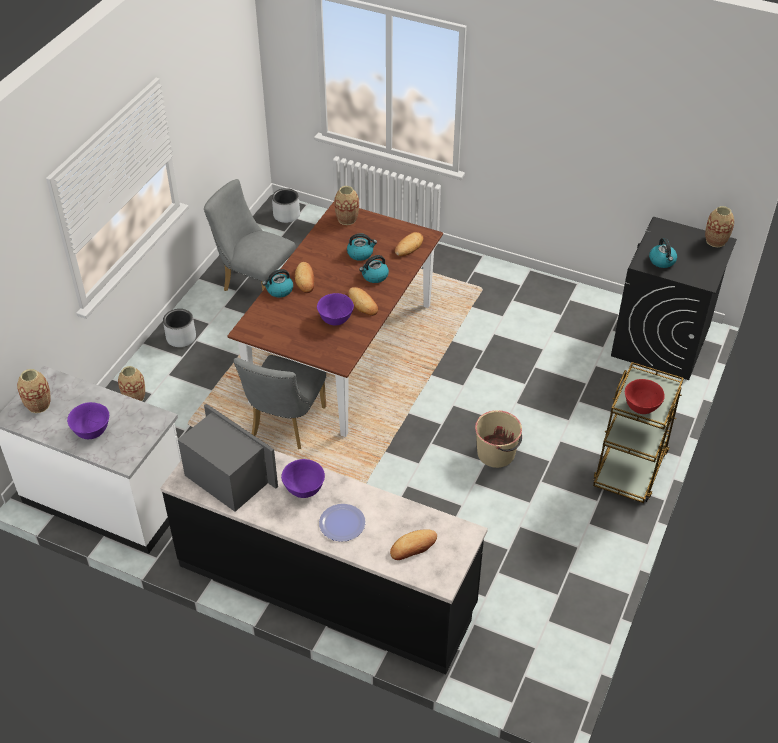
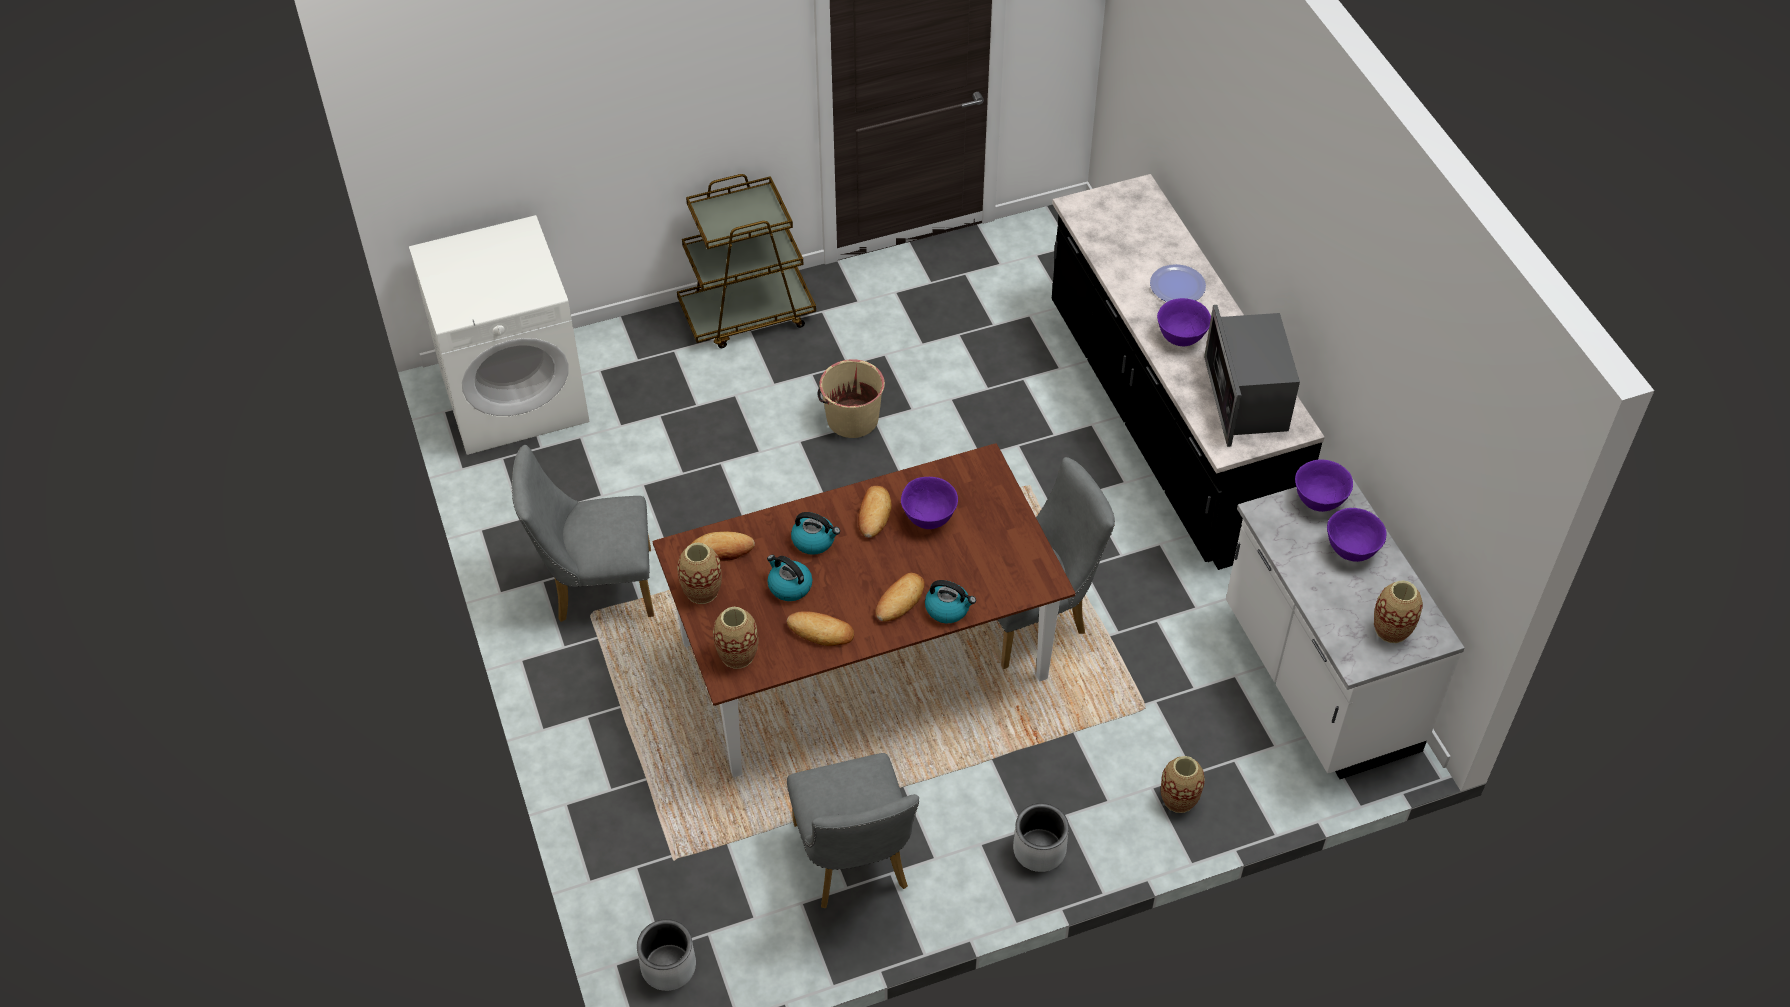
camera: 135 degrees left, 5 degrees up
(131, 446) = (1319, 500): none -> purple bowl
(413, 547) = (1135, 227): bread -> bread (821, 631)
(496, 298) = (596, 587): none -> grey chair
(641, 407) = (759, 210): red bowl -> none
(661, 341) = (515, 396): black washing machine -> white washing machine
(662, 261) = (523, 280): kettle -> none
(715, 241) = (433, 259): vase -> vase (702, 591)

